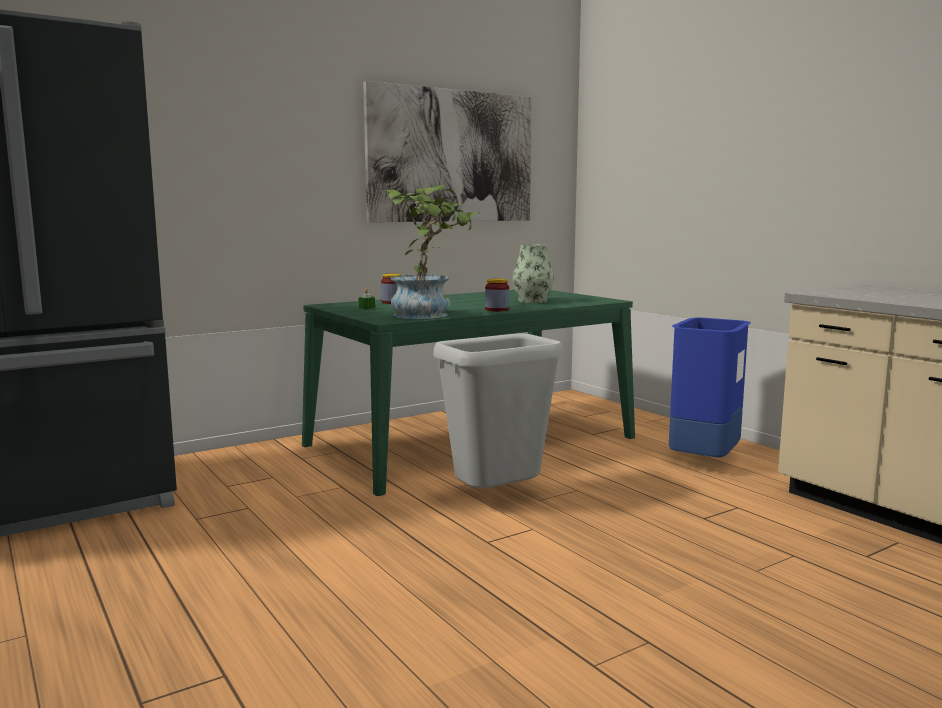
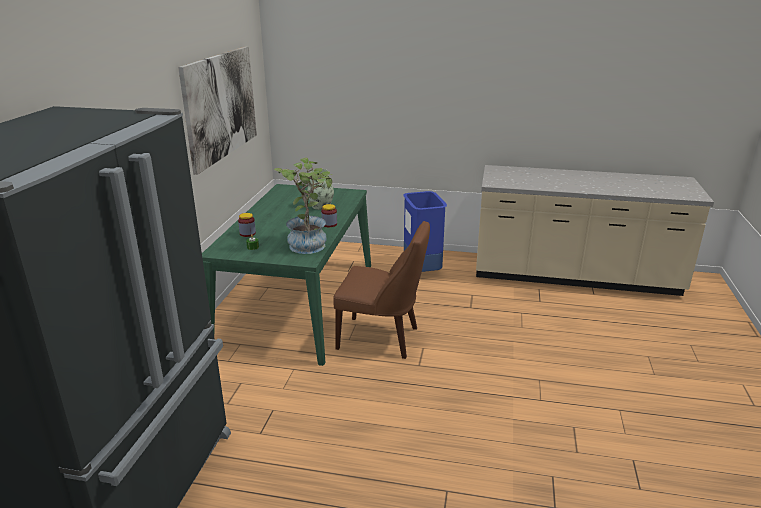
camera: 45 degrees left, 15 degrees up
(497, 500) = (382, 338): grey trash can -> brown chair

